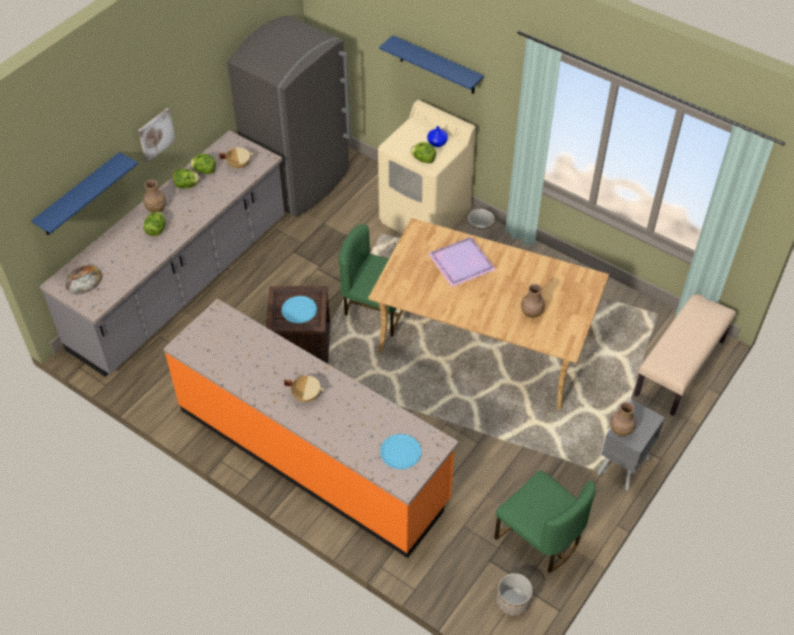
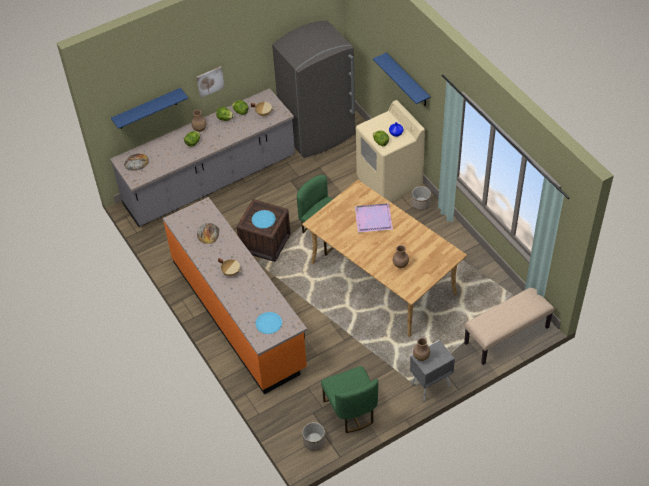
camera: 25 degrees right, 0 degrees up
(243, 350) = (208, 233): none -> bread

